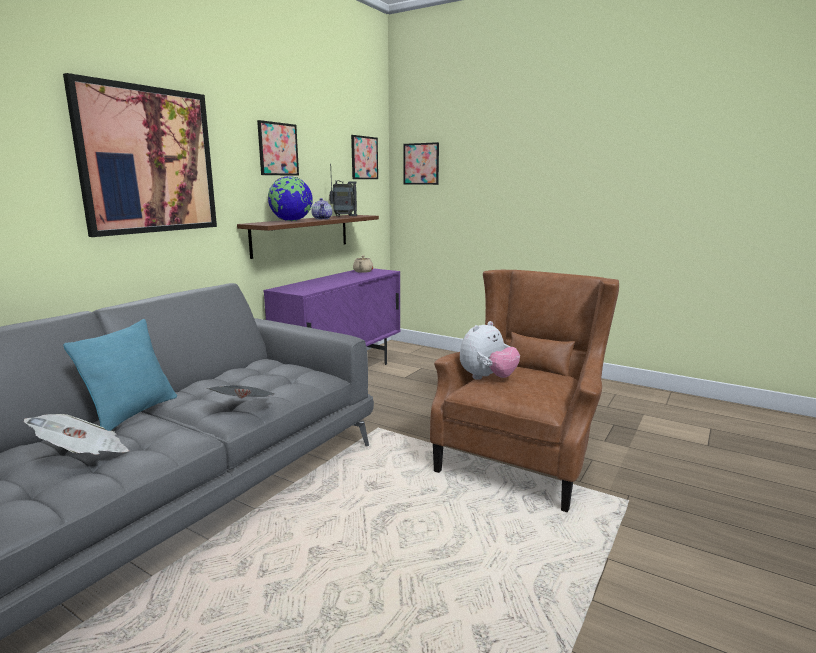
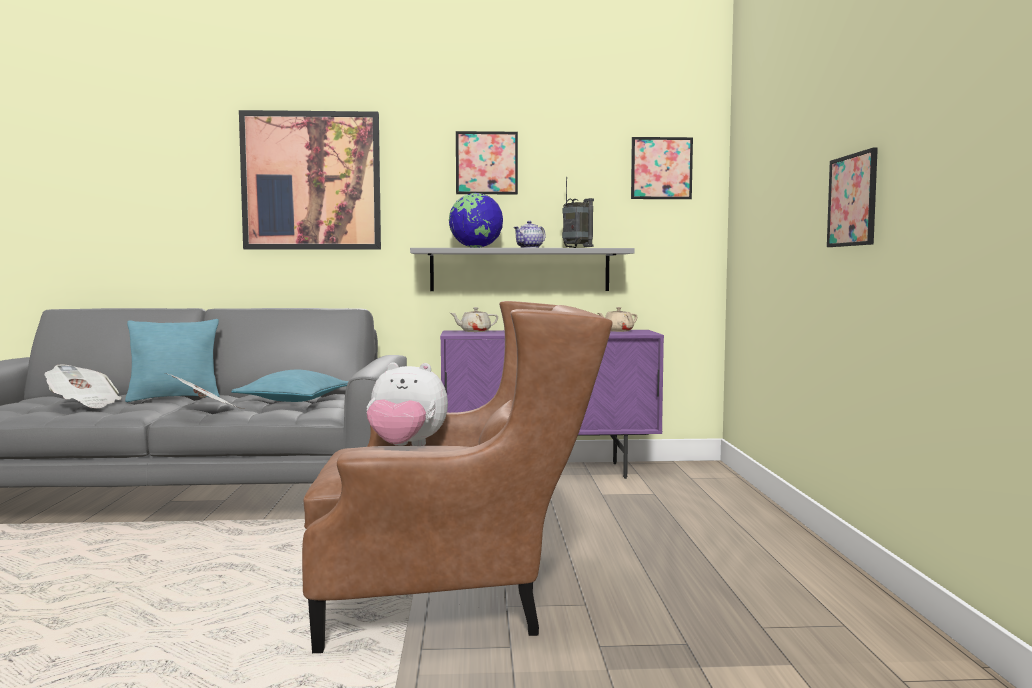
camera: 55 degrees right, 10 degrees down
(254, 376) = (295, 400): none -> turquoise pillow
(294, 287) = (474, 331): none -> beige teapot
(301, 234) = (520, 270): brown shelf -> grey shelf
(421, 164) = (747, 169): picture -> picture (852, 200)

